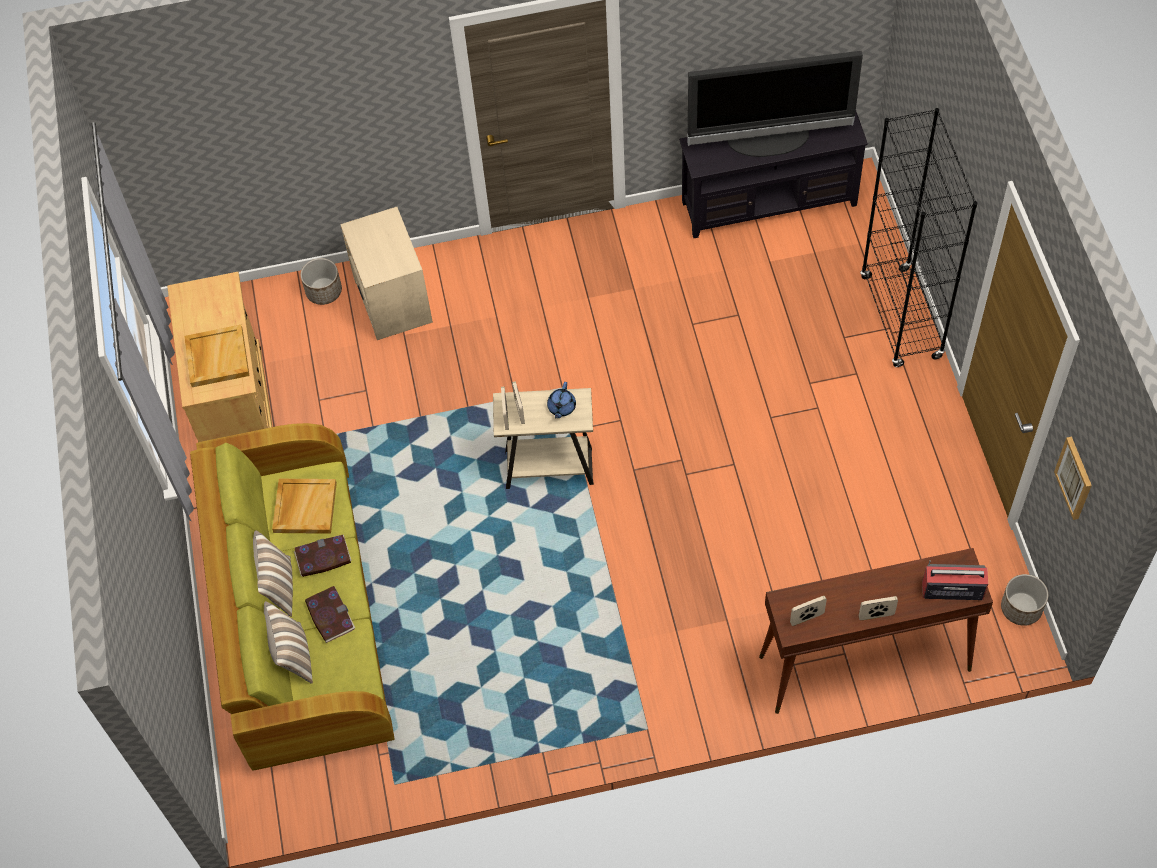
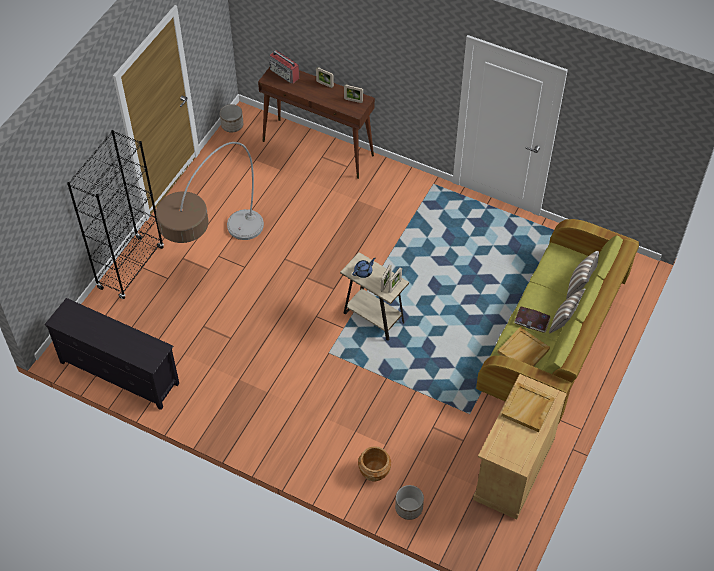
camera: 145 degrees left, 5 degrees down
(330, 615) = (549, 291): book -> none
(392, 300) = (374, 471): beige side table -> brown planter
(769, 140) = (110, 336): television -> none
(815, 400) = (216, 260): none -> floor lamp
(1075, 478) = (205, 39): picture -> none

